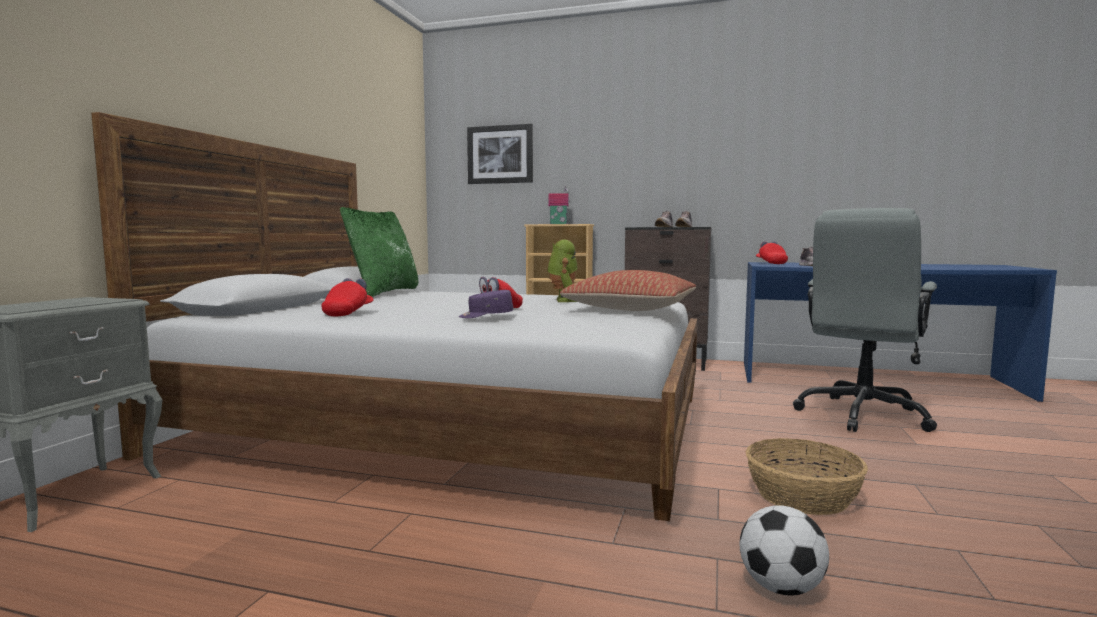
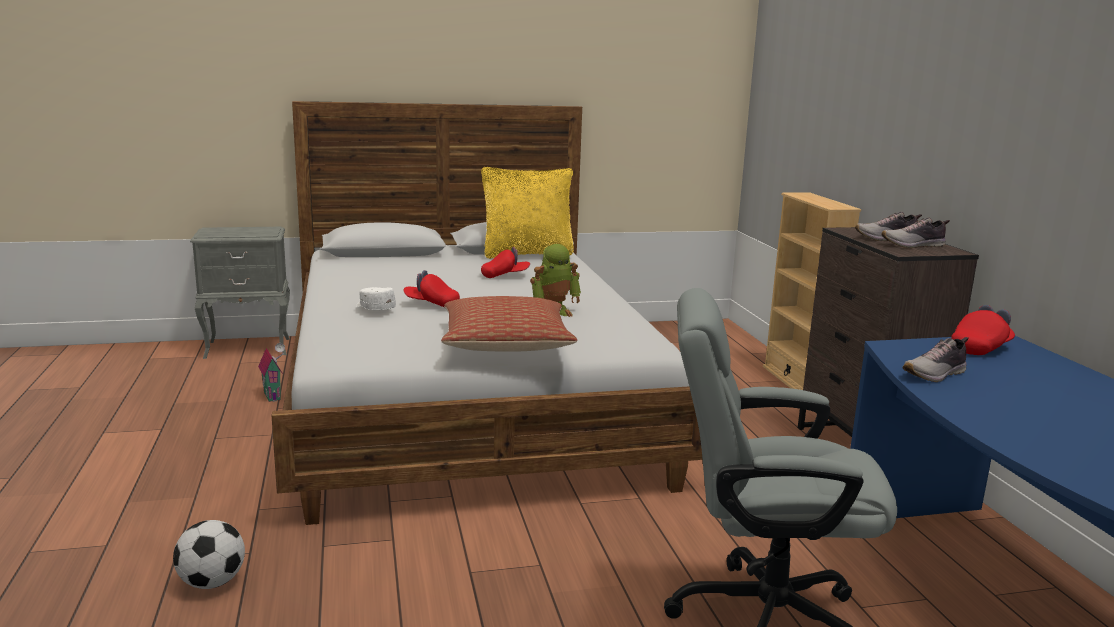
camera: 60 degrees right, 10 degrees up
(348, 313) = (376, 275): red cap -> red cap (505, 276)
(384, 293) = (528, 255): green pillow -> yellow pillow
(486, 316) = (374, 308): purple cap -> white cap
(500, 154) = (801, 85): picture -> none
(558, 224) = (821, 199): toy house -> toy house (274, 396)
(801, 495) = (403, 584): basket -> none

